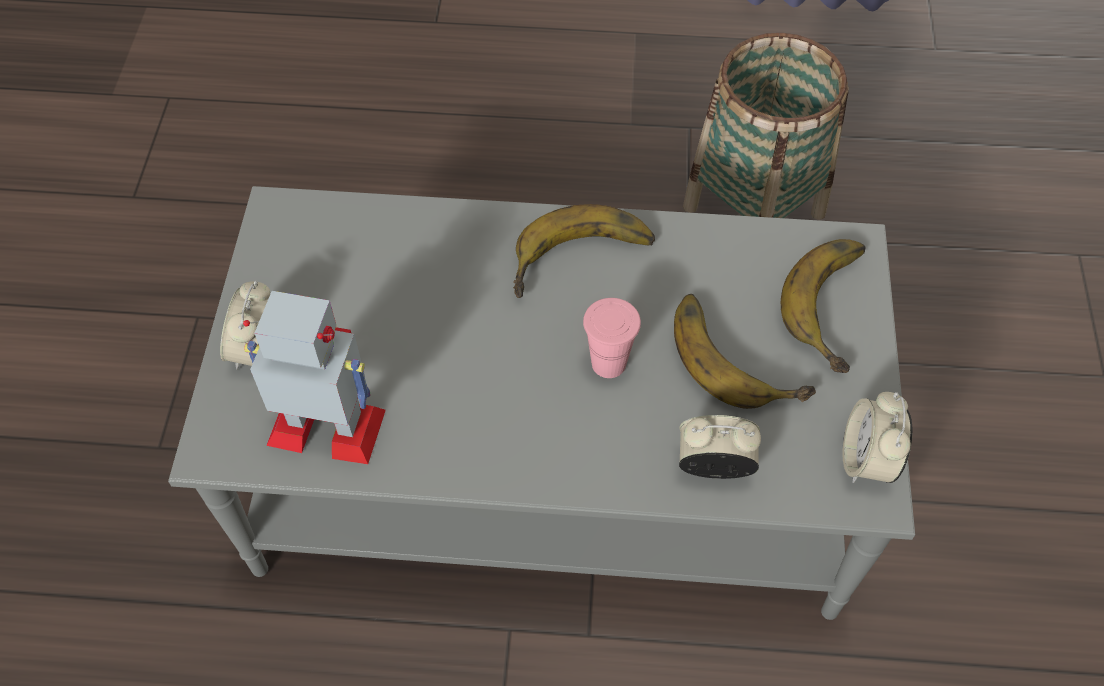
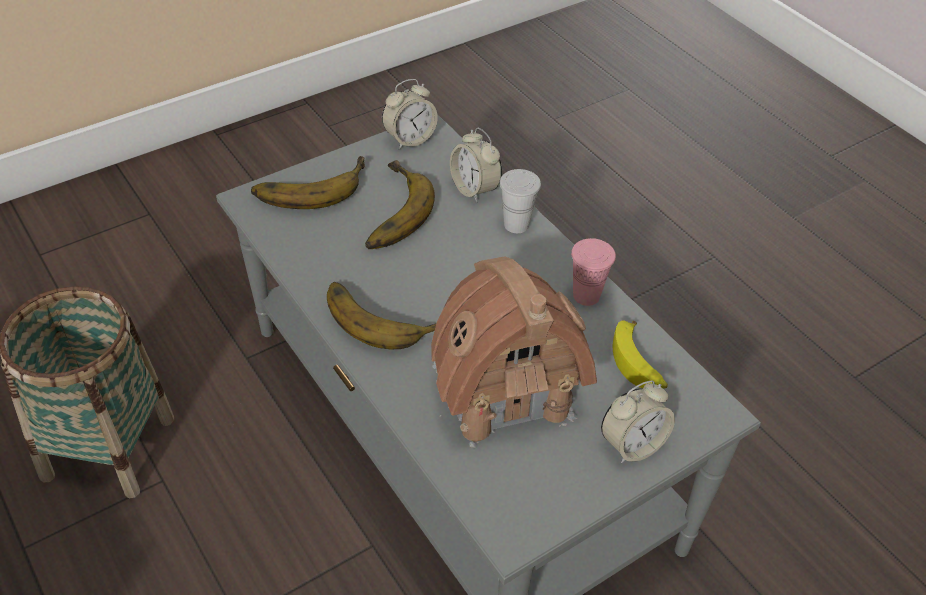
camera: 130 degrees left, 10 degrees down
(328, 427) = (638, 364): toy robot -> banana
(408, 295) = (503, 391): none -> toy house
(608, 363) = (452, 262): pink cup -> pink cup (586, 295)
(616, 466) = (516, 224): none -> white cup

